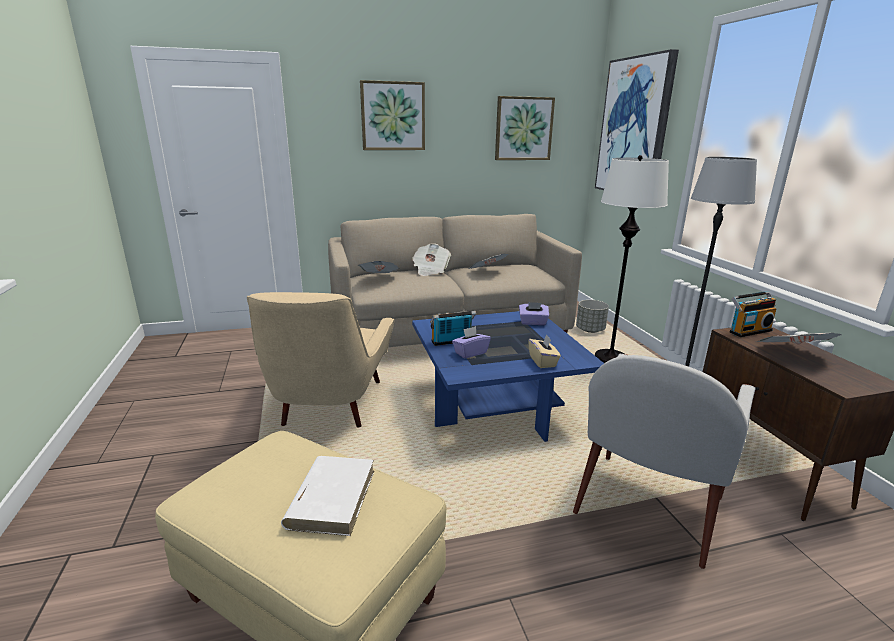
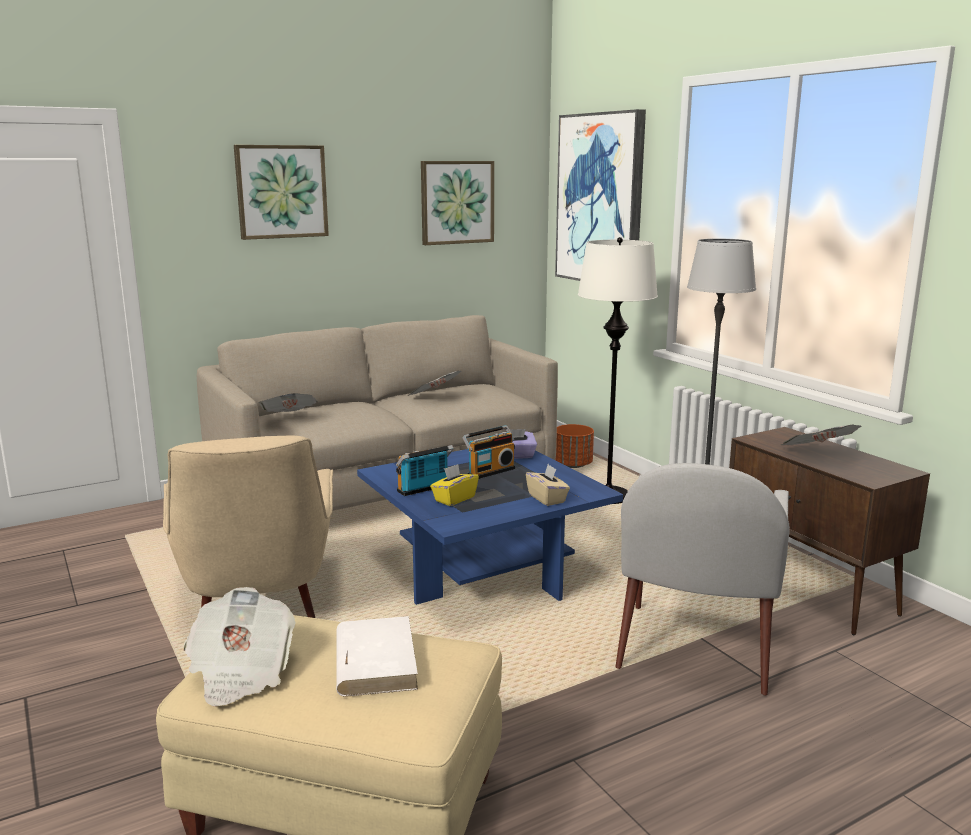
camera: 15 degrees left, 5 degrees down
(430, 270) = (357, 402): newspaper -> newspaper (241, 672)
(470, 353) = (454, 499): purple tissue box -> yellow tissue box
(590, 330) = (573, 465): grey planter -> orange planter
(748, 331) = (770, 435): radio -> radio (490, 471)

